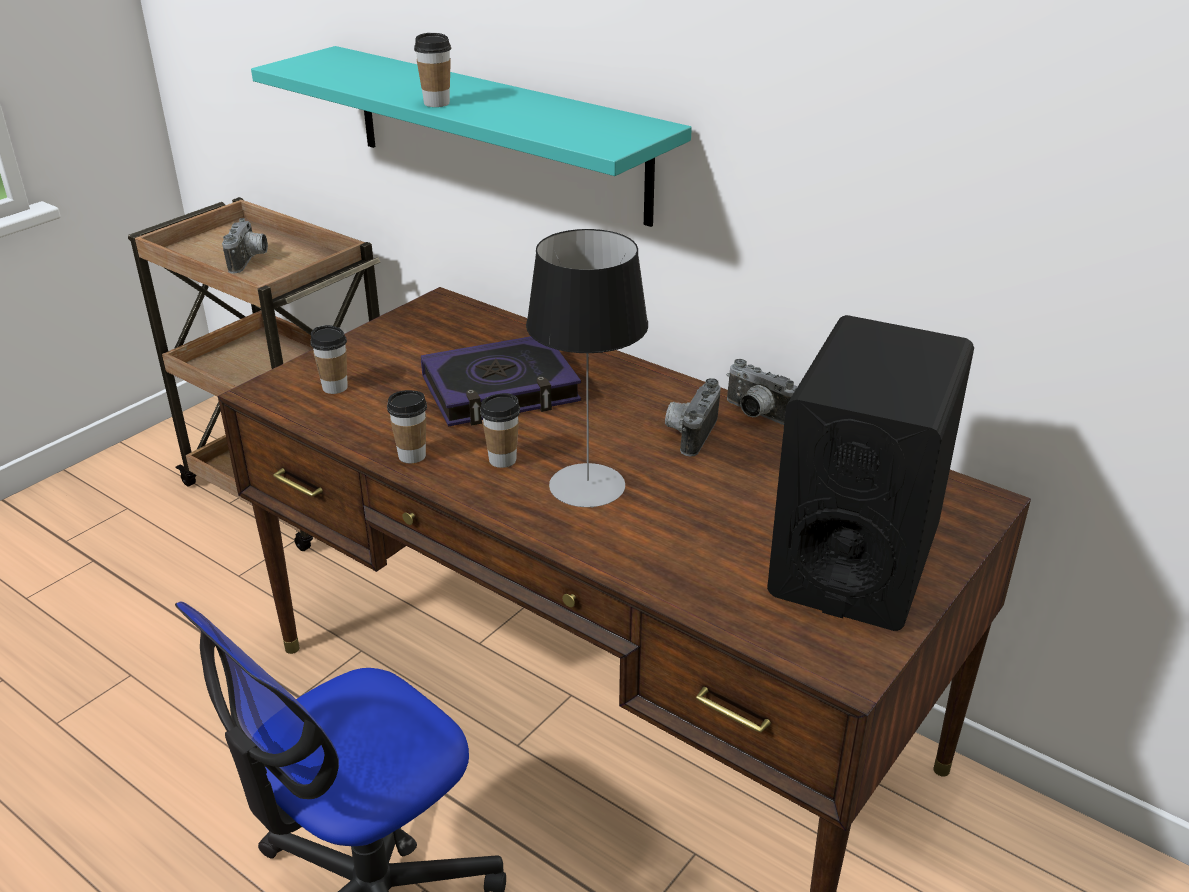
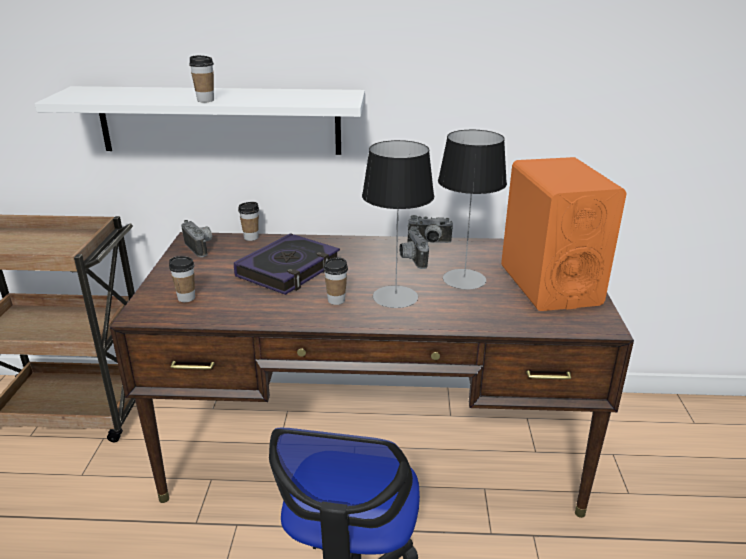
camera: 35 degrees left, 5 degrees down
(250, 261) = (32, 248): camera -> camera (201, 247)
(412, 456) = (283, 315): cup -> cup (251, 237)
(497, 133) = (220, 120): turquoise shelf -> white shelf
(727, 496) = (464, 279): none -> table lamp
(855, 559) = (549, 285): black speaker -> orange speaker

